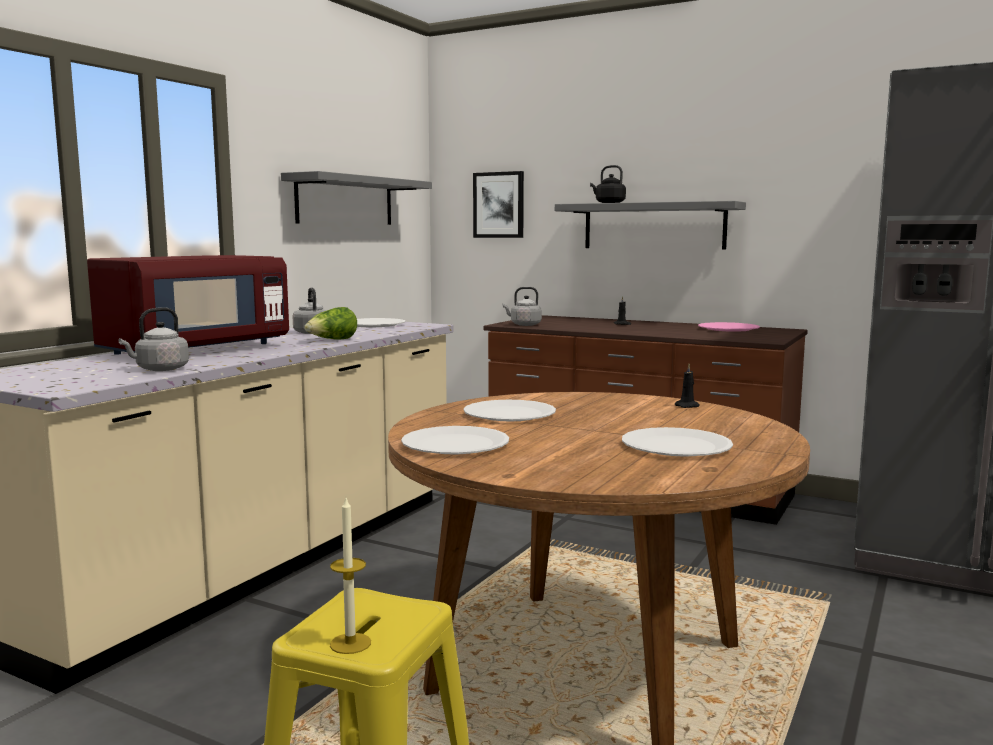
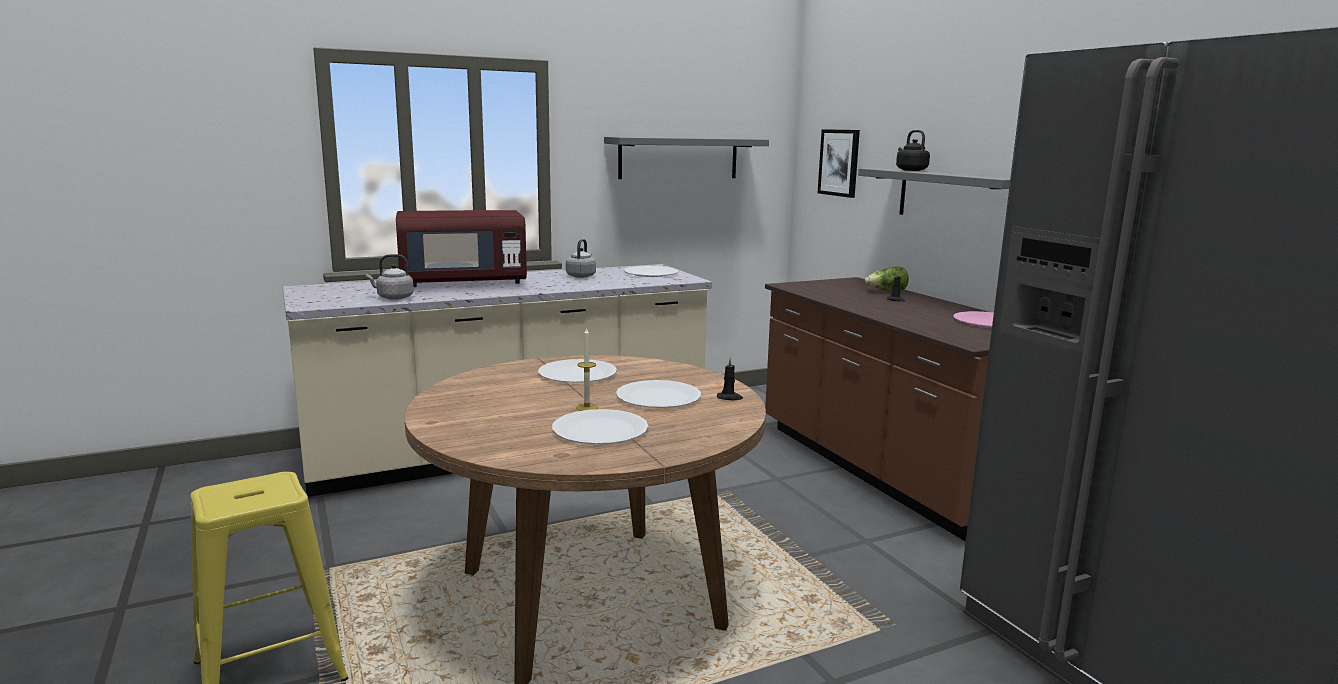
camera: 35 degrees right, 5 degrees up
(332, 340) = (568, 286): lettuce -> lettuce (886, 291)
(350, 643) = (219, 501): candle -> candle (587, 407)
(455, 444) = (471, 390): white plate -> white plate (658, 397)
(524, 325) = (800, 288): grey kettle -> none

